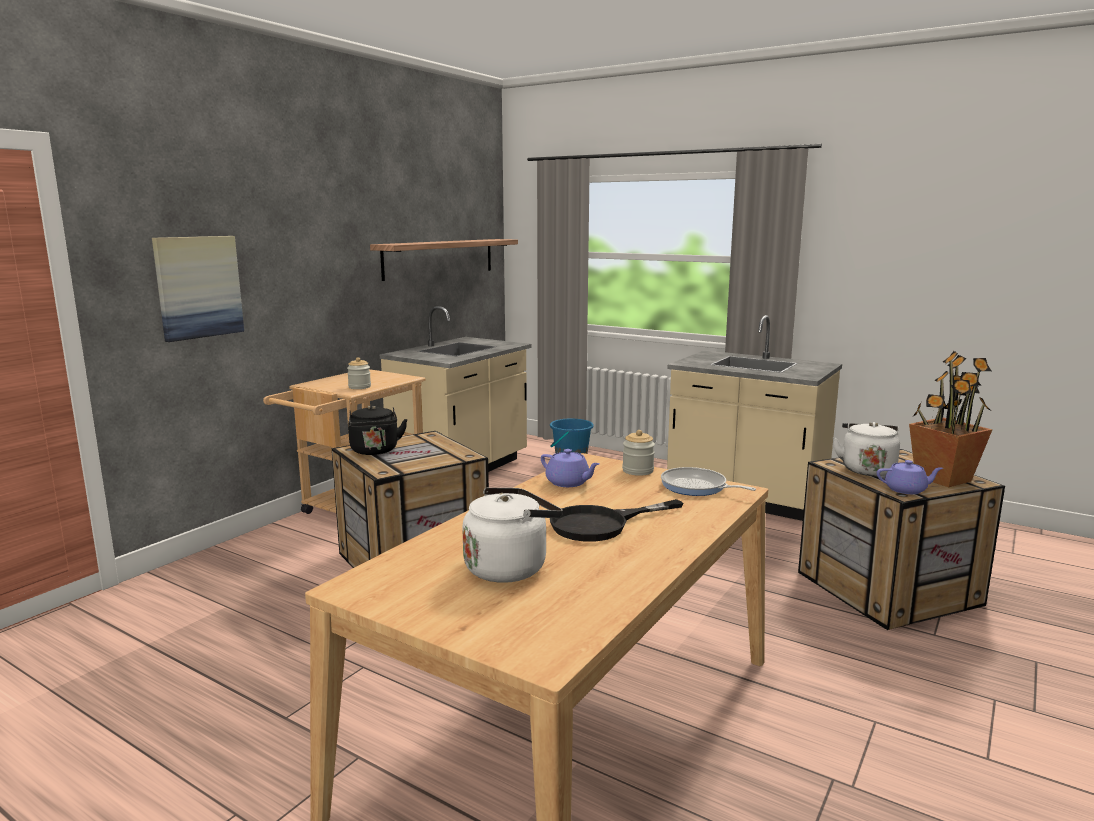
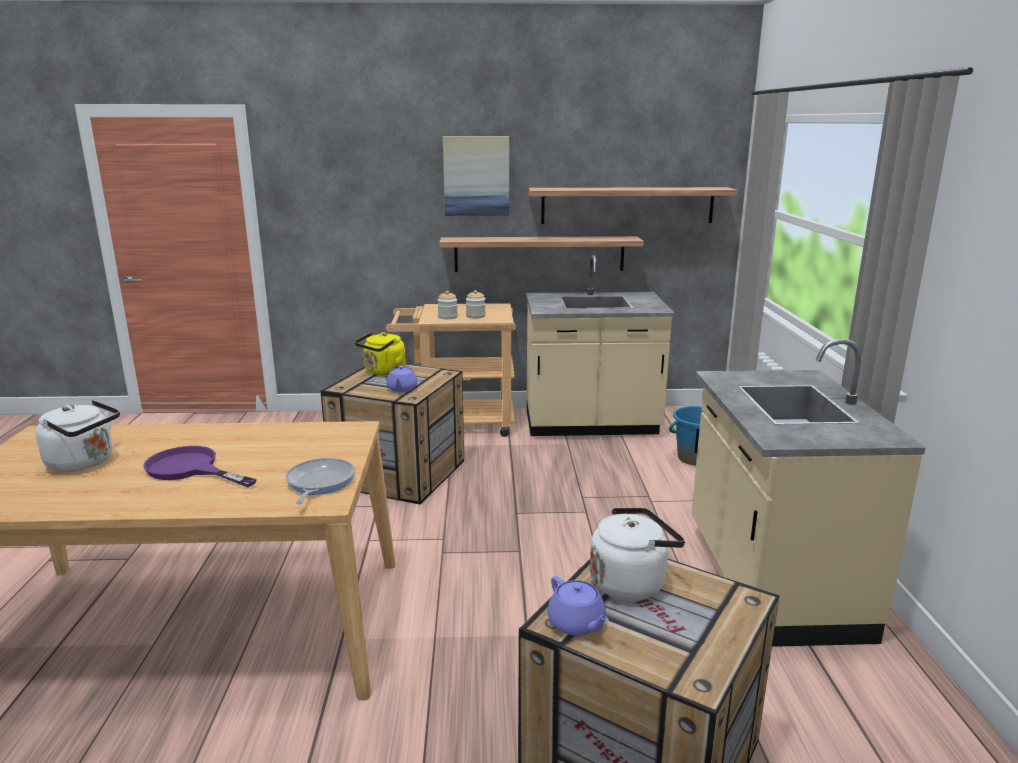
camera: 55 degrees right, 5 degrees up
(198, 287) = (348, 215): picture -> picture (476, 176)
(375, 451) = (383, 372): black kettle -> yellow kettle
(382, 312) = (539, 254): none -> shelf
(568, 483) = (286, 436): purple teapot -> purple teapot (402, 389)
(601, 524) = (190, 469): black frying pan -> purple frying pan
(638, 471) = (346, 451): jar -> jar (475, 316)
(943, 478) = (671, 648): potted plant -> none

